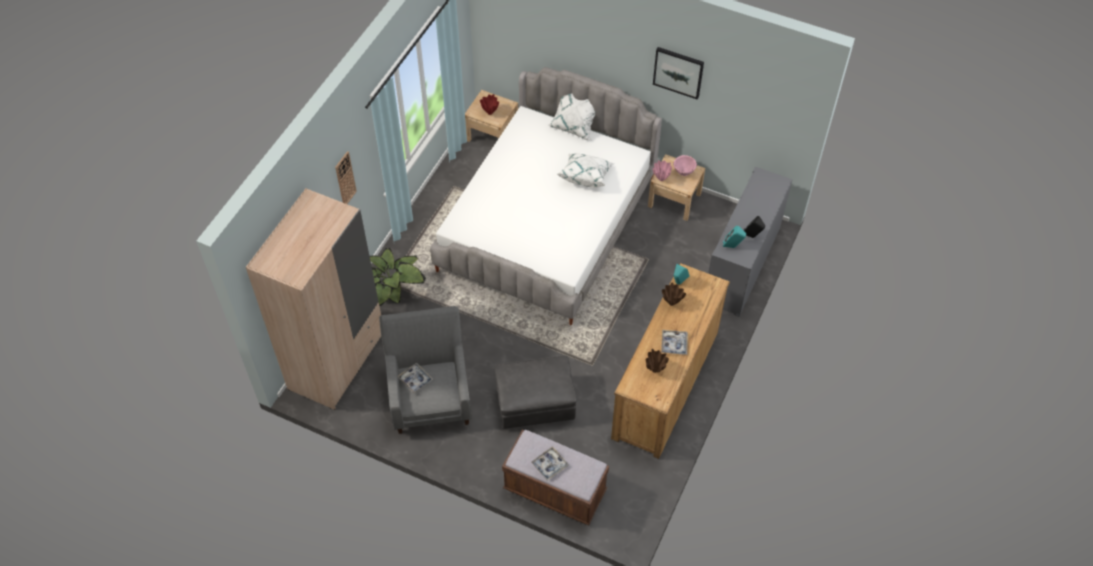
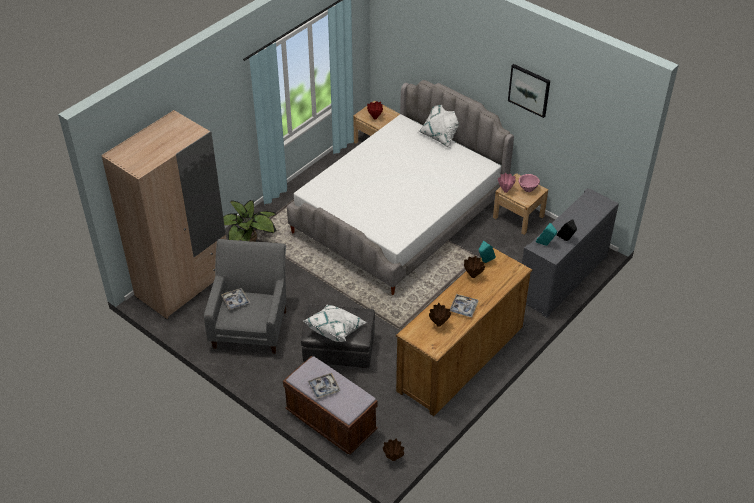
camera: 15 degrees right, 10 degrees down
(345, 179) = (218, 121): wall clock -> none
(585, 176) = (437, 174): white pillow -> white pillow (335, 329)
(632, 517) = (393, 458): none -> brown vase

